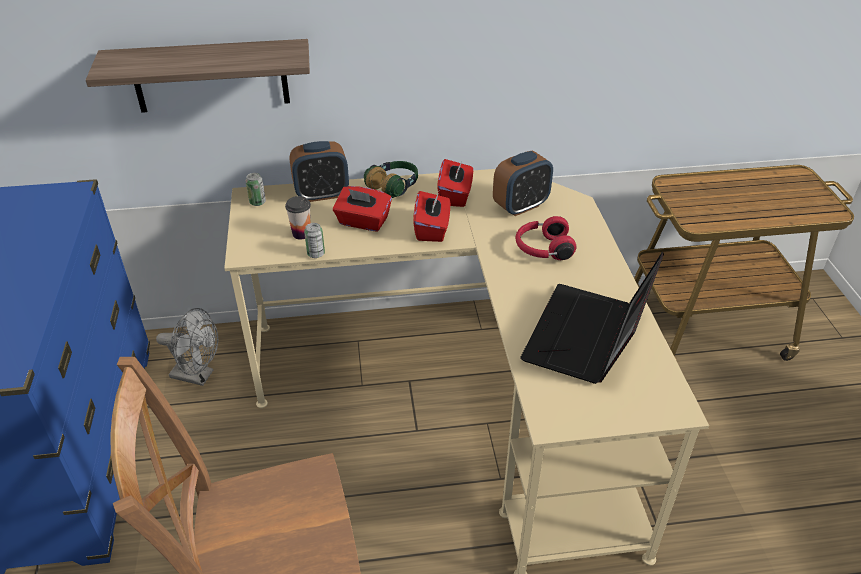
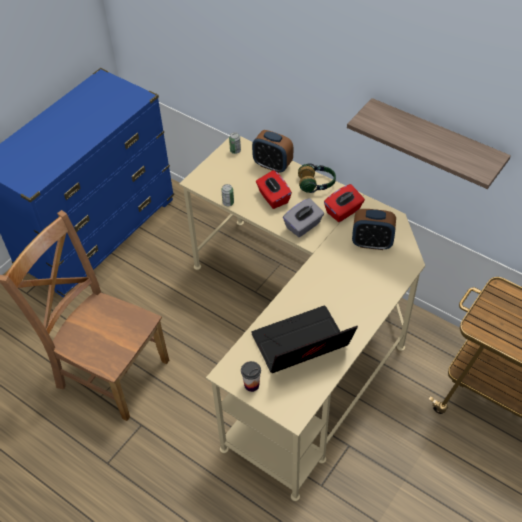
camera: 45 degrees right, 10 degrees up
(198, 375) = (183, 229): grey fan -> none
(210, 76) = (232, 65): shelf -> shelf (434, 144)
(301, 234) = (235, 185): cup -> cup (251, 385)
(432, 229) = (303, 226): red tissue box -> grey tissue box
(542, 249) = (347, 279): red headphones -> none

